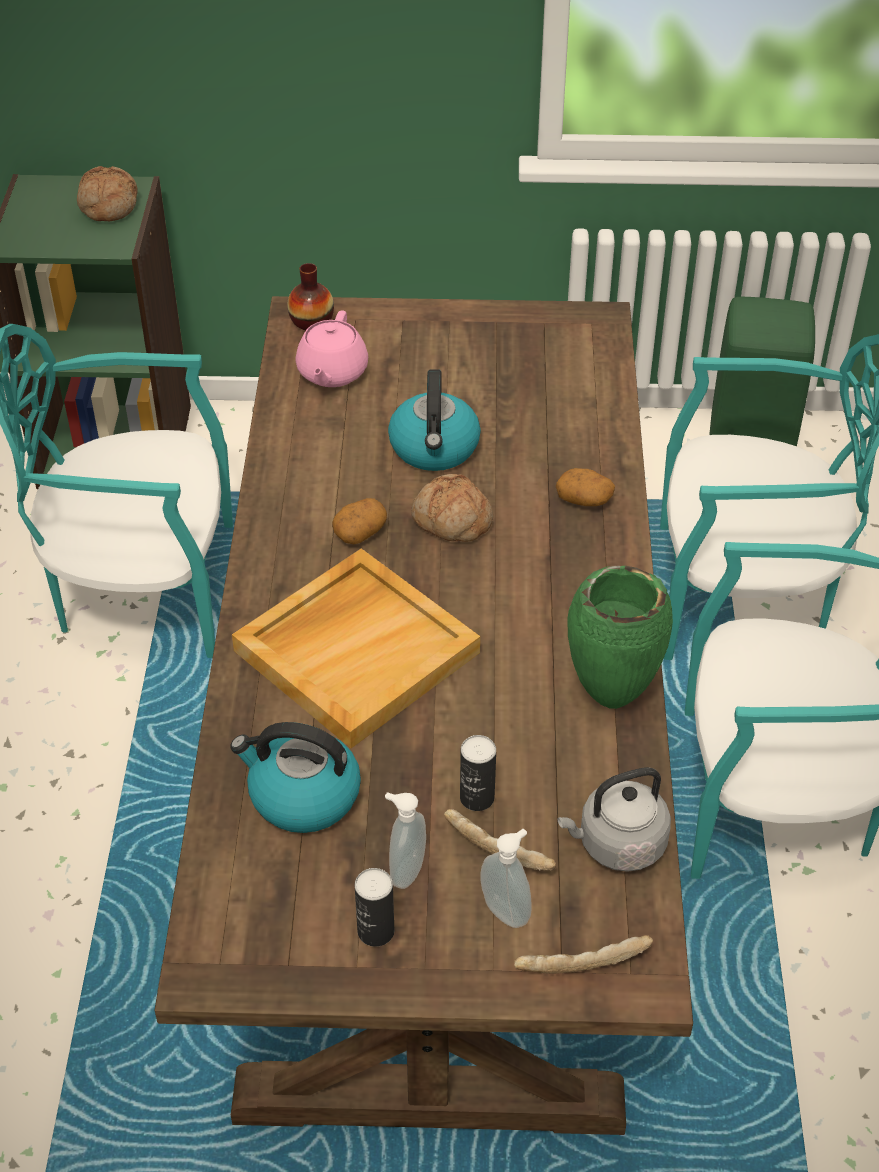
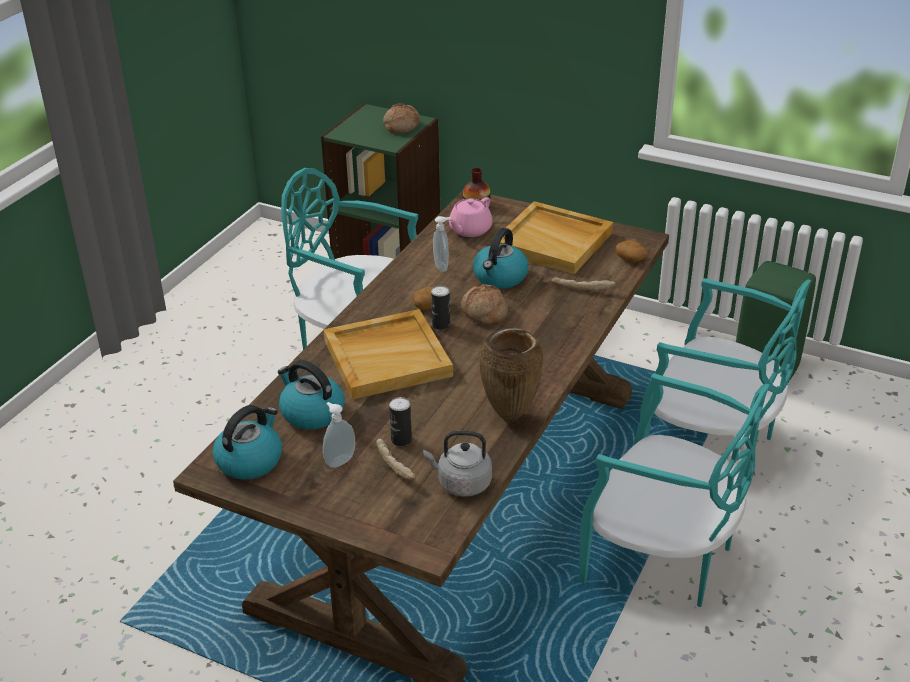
camera: 25 degrees right, 10 degrees down
(261, 923) = (250, 460): none -> kettle
(376, 931) = (304, 482): can -> can (441, 325)
(473, 359) = (554, 241): none -> beige tray
(507, 910) = (379, 494): soap dispenser -> soap dispenser (442, 266)
(582, 960) = (402, 528): bread -> bread (582, 288)
(584, 499) = (567, 321): potato -> potato (631, 259)
(610, 697) = (510, 416): green vase -> brown vase

